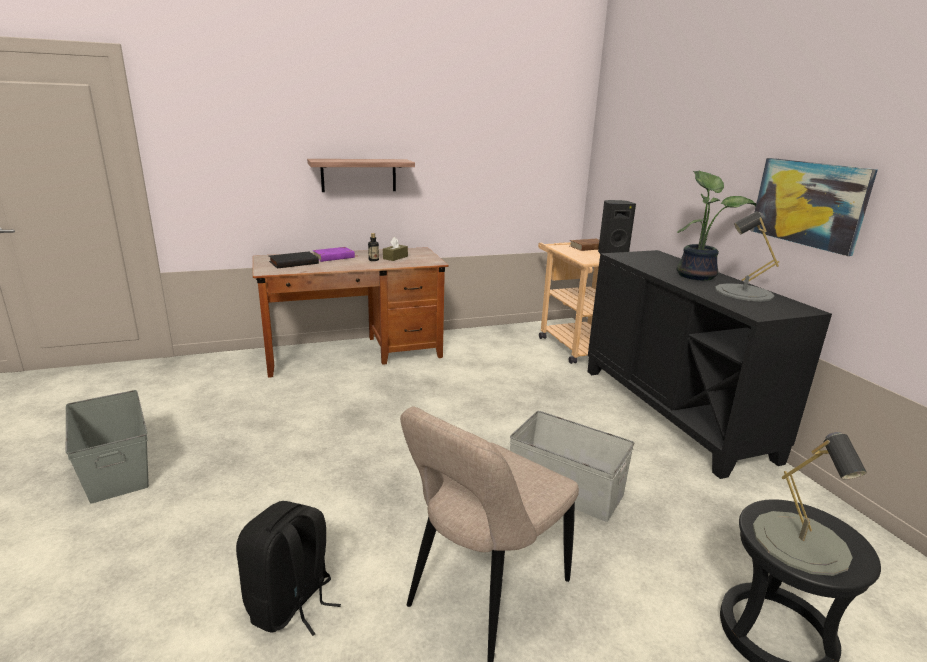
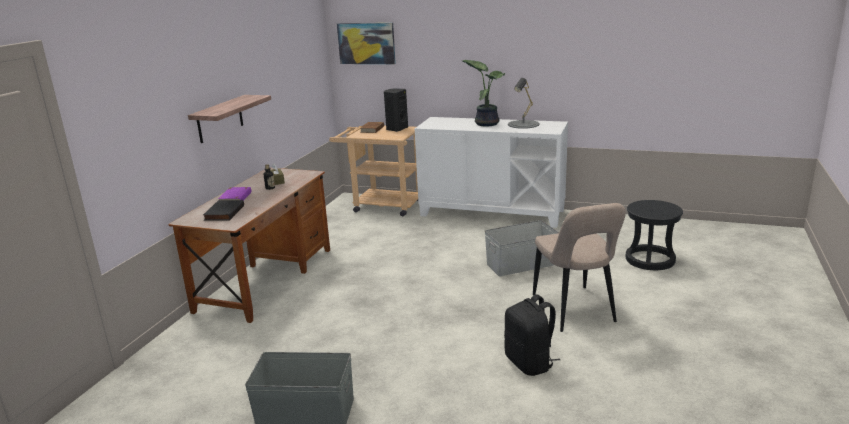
camera: 50 degrees left, 0 degrees up
(673, 411) = (492, 212): black cabinet -> white cabinet
(800, 542) = (655, 210): grey table lamp -> none
(809, 203) = (538, 68): picture -> picture (366, 43)

